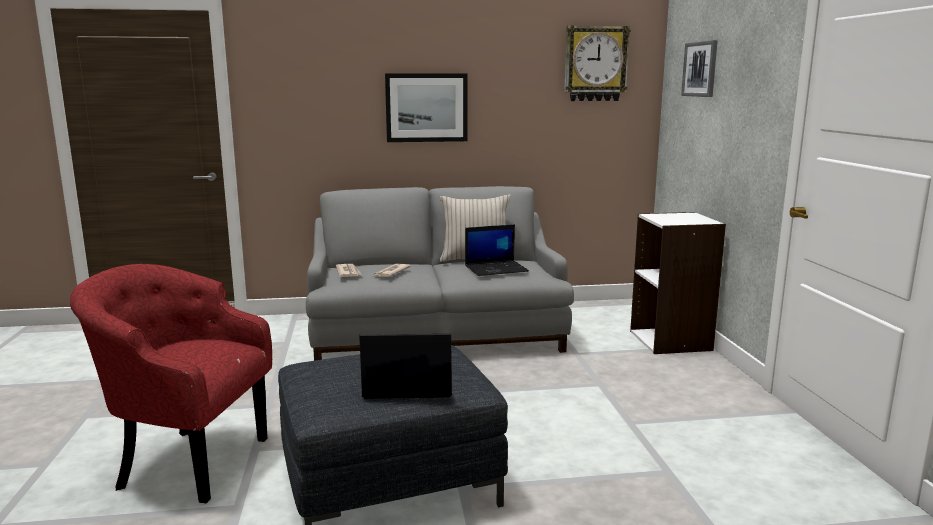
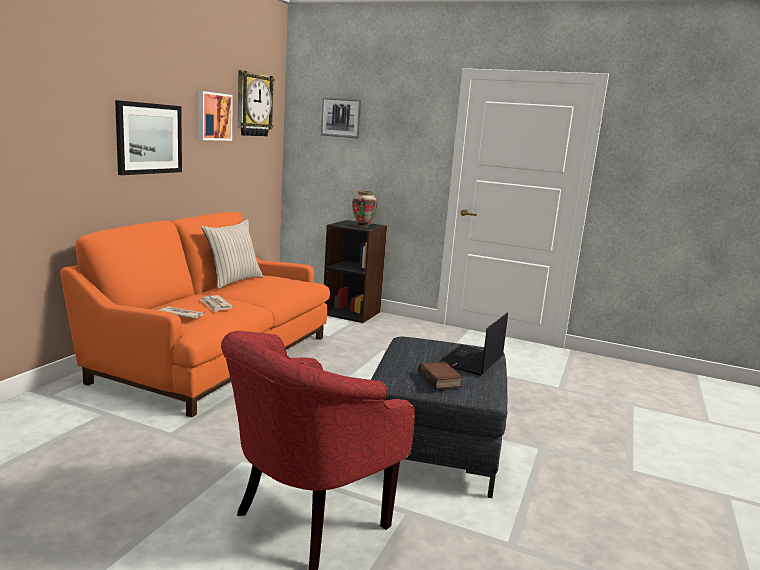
camera: 60 degrees left, 0 degrees up
(324, 383) = (441, 379): none -> book
(437, 333) = (215, 356): grey sofa -> orange sofa
(496, 268) = (274, 283): laptop -> none
(522, 81) = (213, 116): none -> picture
(671, 341) = (352, 313): white bookcase -> black bookcase
(677, 221) = (363, 227): none -> vase

